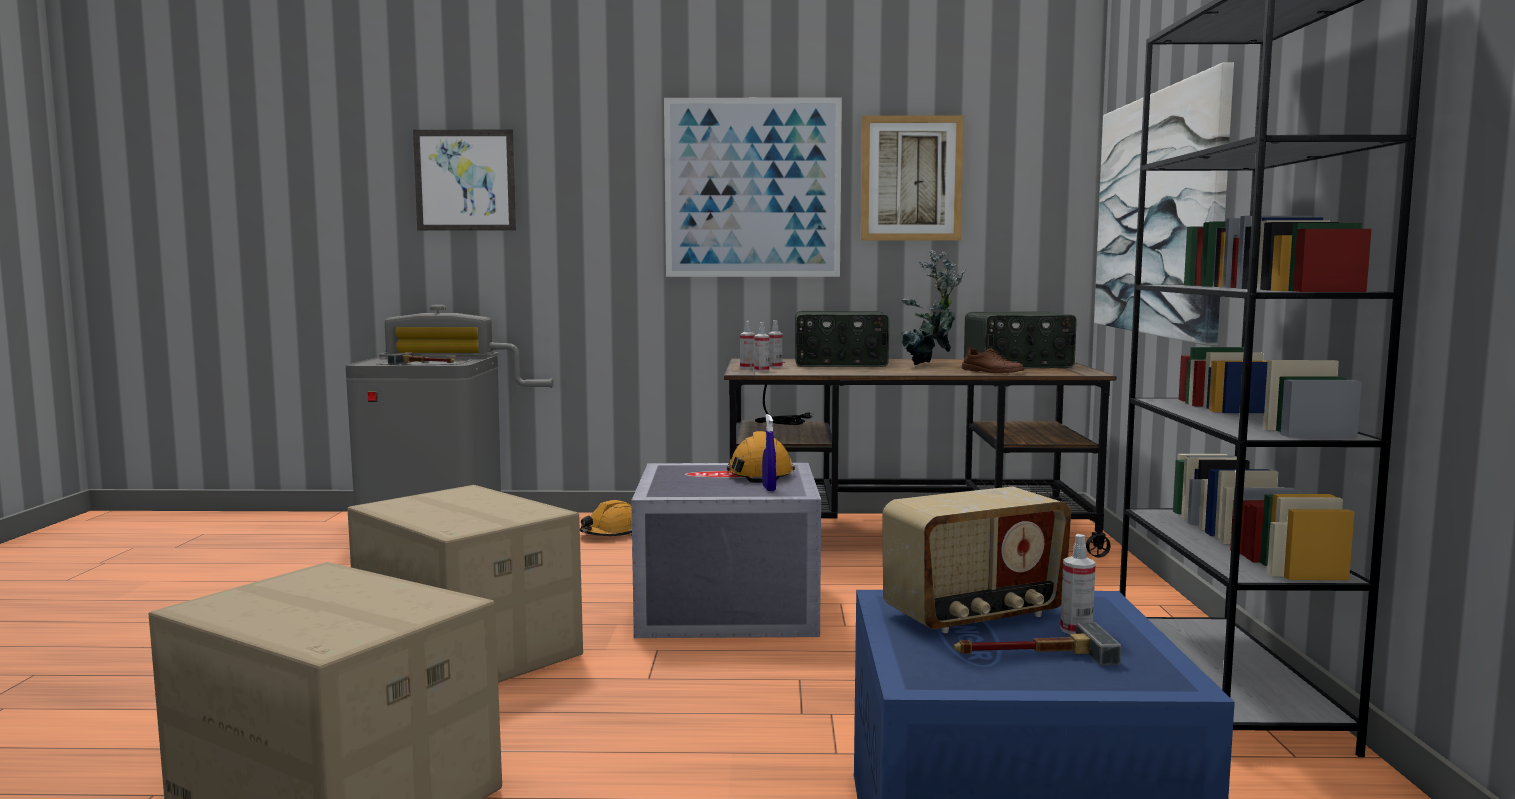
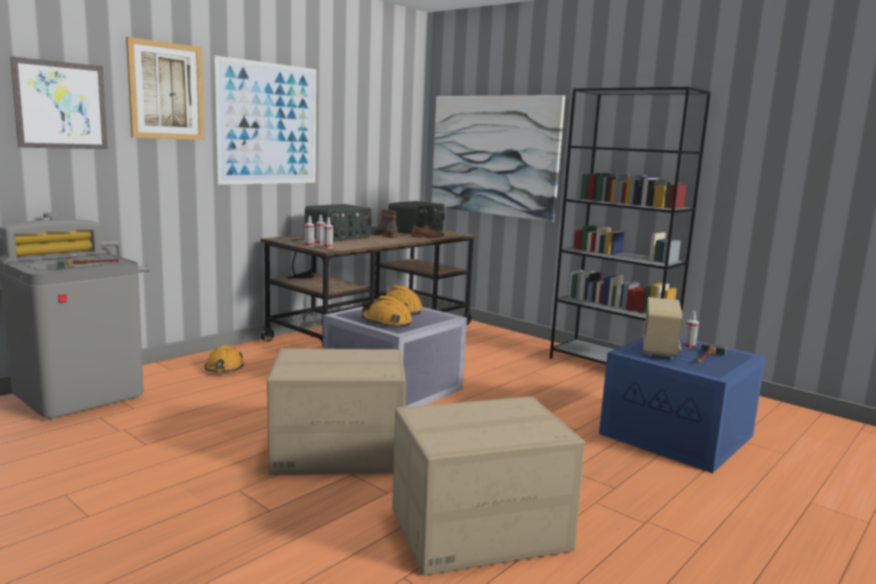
camera: 50 degrees left, 5 degrees up
(685, 483) = (386, 322): none -> orange hard hat
(769, 488) = (431, 317): blue spray bottle -> none
(911, 178) = (348, 123): picture -> picture (166, 91)
(929, 365) = (383, 235): potted plant -> boot

